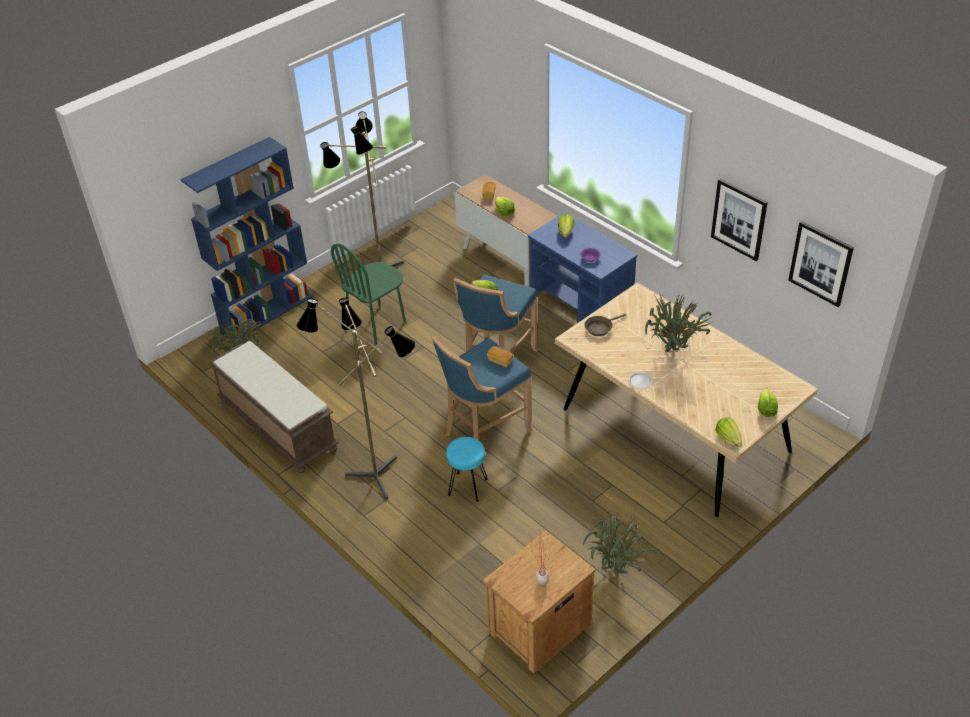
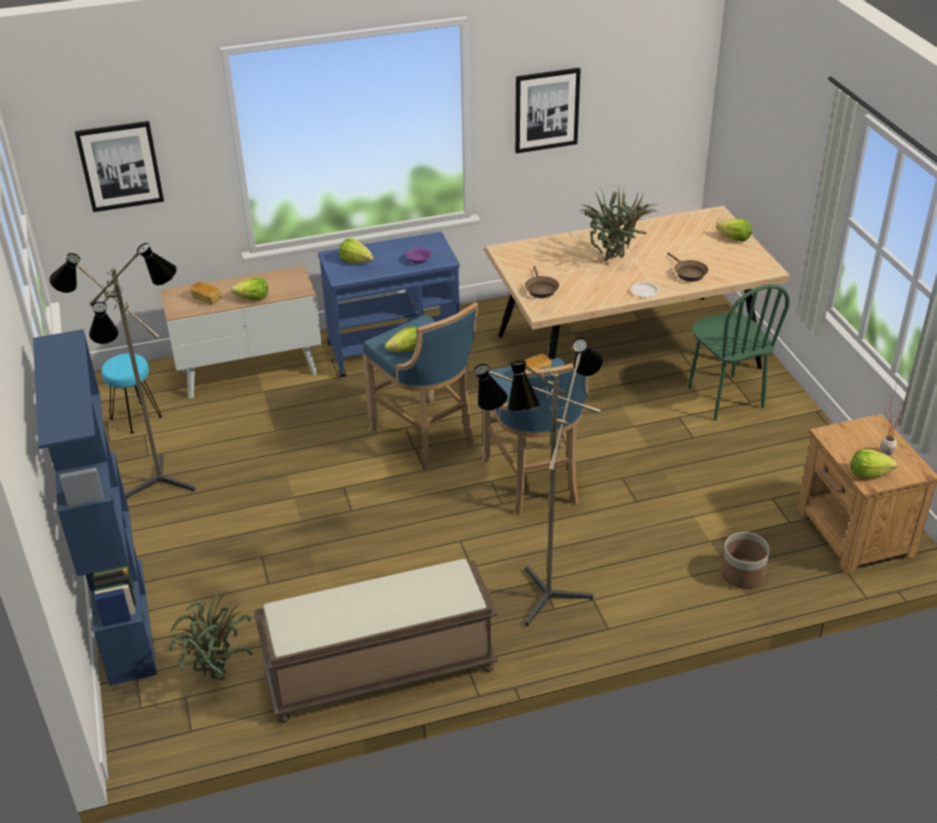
camera: 65 degrees left, 5 degrees down
(377, 324) = (261, 515): green chair -> green chair (724, 397)
(454, 571) = (742, 574): none -> planter
(468, 486) = (615, 522): turquoise stool -> turquoise stool (136, 417)
(614, 572) = (801, 456): potted plant -> none
(687, 397) = (688, 273): none -> brown frying pan
(728, 438) = (761, 270): lettuce -> lettuce (868, 473)
(821, 263) = (648, 97): picture -> picture (120, 166)

